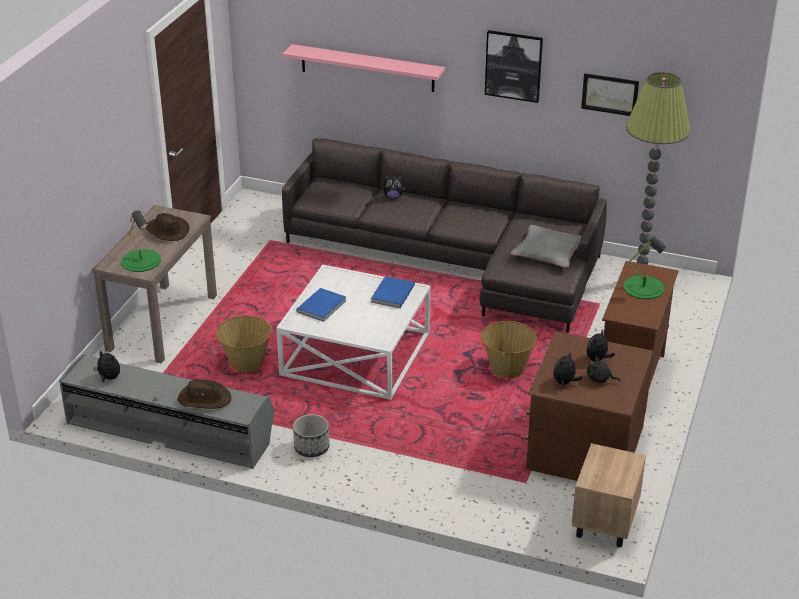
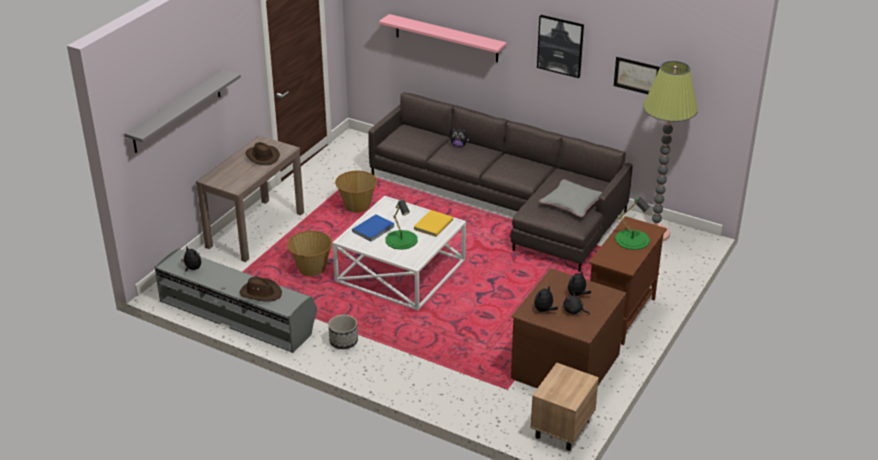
camera: 10 degrees right, 0 degrees up
(68, 183) = (177, 111): none -> grey shelf
(141, 261) = (235, 178): green table lamp -> green table lamp (401, 240)
(391, 294) = (432, 224): blue book -> yellow book
(507, 368) = (520, 295): basket -> basket (357, 206)

